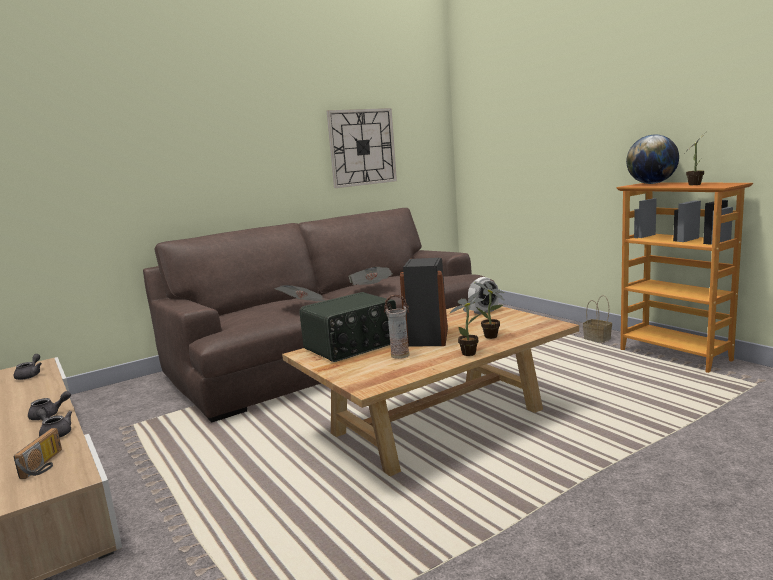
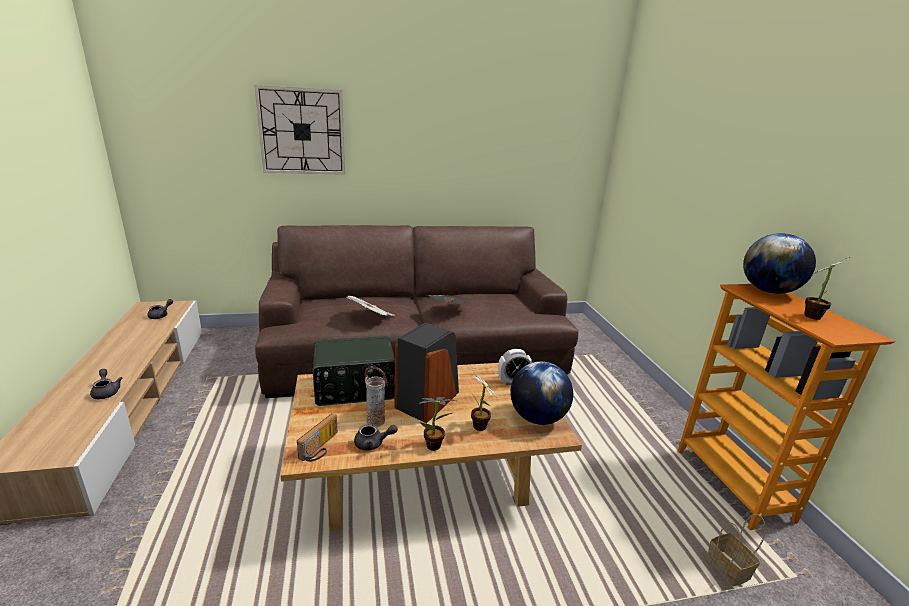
camera: 20 degrees right, 10 degrees up
(45, 465) = (66, 427): radio -> radio (321, 448)
(49, 415) = (124, 368): grey teapot -> grey teapot (373, 444)
(362, 147) = (502, 159): wall clock -> wall clock (302, 131)
(529, 322) = (537, 418): none -> globe
(598, 338) = (667, 425): basket -> basket (729, 569)

